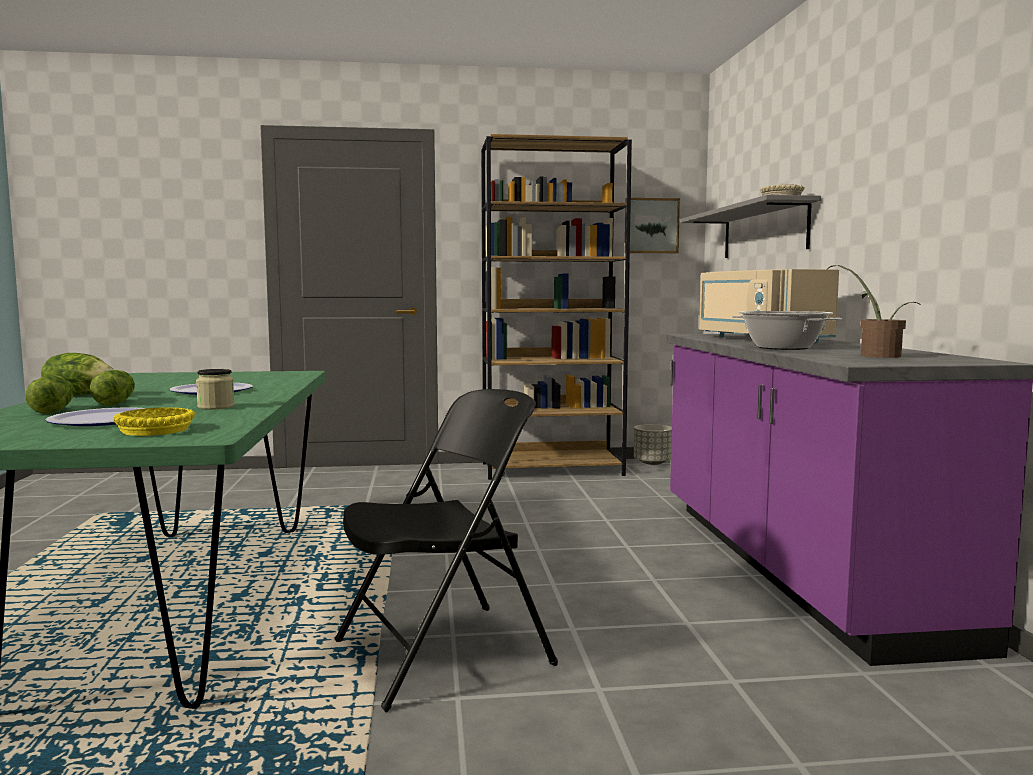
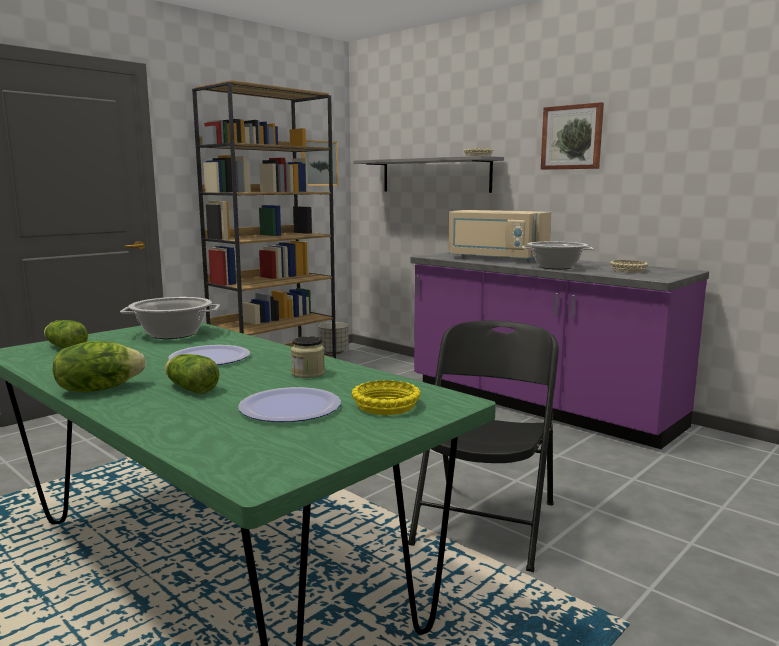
camera: 40 degrees left, 5 degrees up
(54, 410) = (177, 410): lettuce -> lettuce (65, 347)
(265, 377) = (173, 334): none -> cooking pot
(875, 355) = (628, 270): potted plant -> beige bowl
(886, 153) = (572, 137): none -> picture

